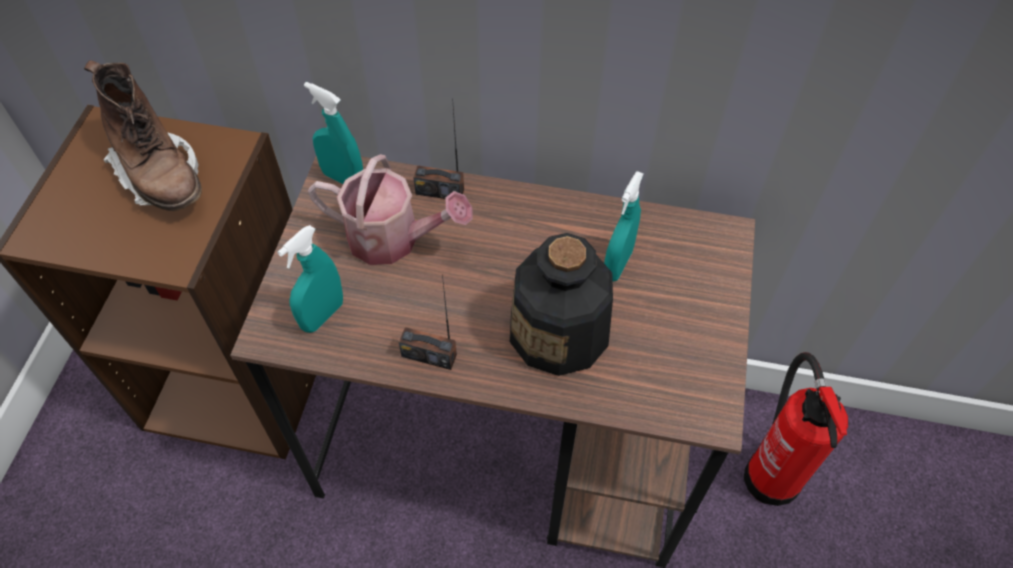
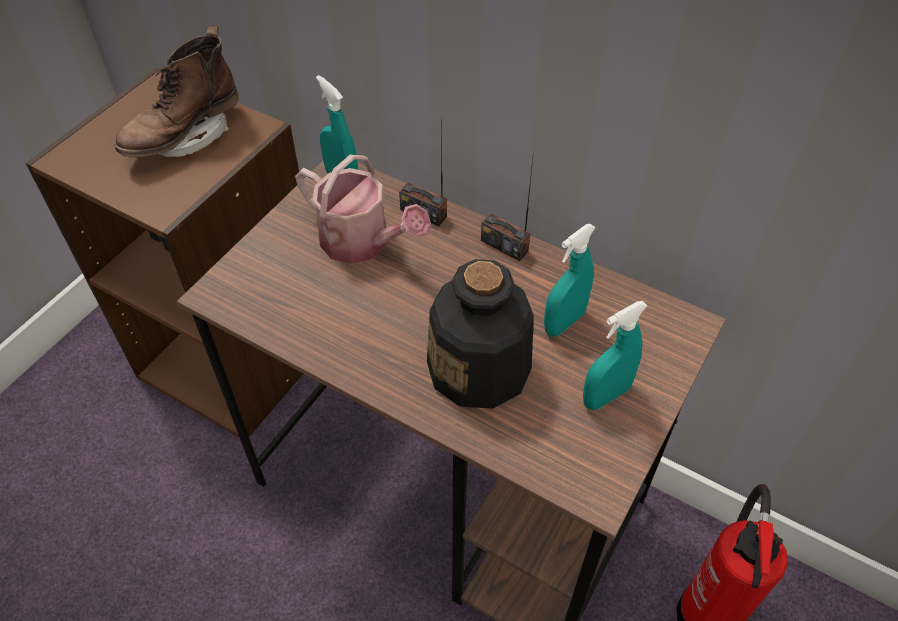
camera: 20 degrees right, 5 degrees down
(160, 176) = (185, 137): brown boot -> brown boot turned 60 degrees clockwise
(323, 315) = (270, 290): turquoise spray bottle -> turquoise spray bottle (605, 396)
(429, 355) = (348, 352): radio -> radio (504, 245)

